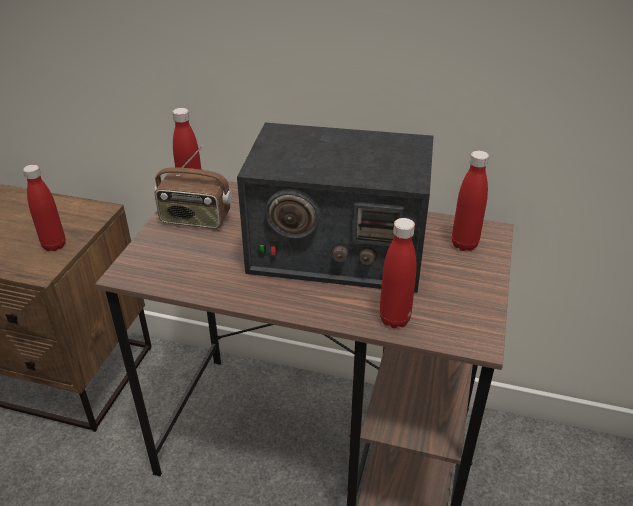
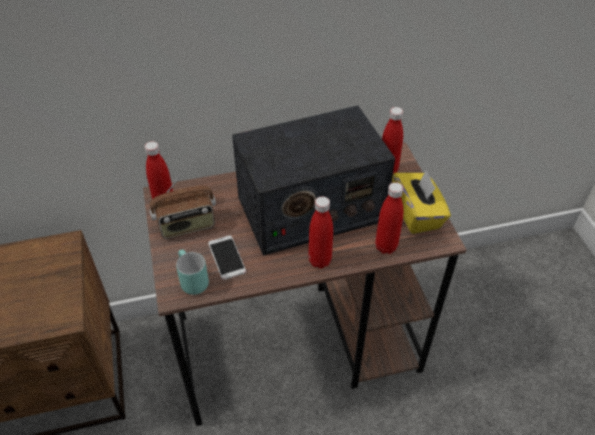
camera: 30 degrees left, 10 degrees up
(54, 245) = (55, 292): red bottle -> red bottle (319, 261)
(151, 268) = (190, 281): none -> turquoise mug
(206, 261) = (227, 257): none -> phone
(465, 300) = (417, 214): none -> yellow tissue box

